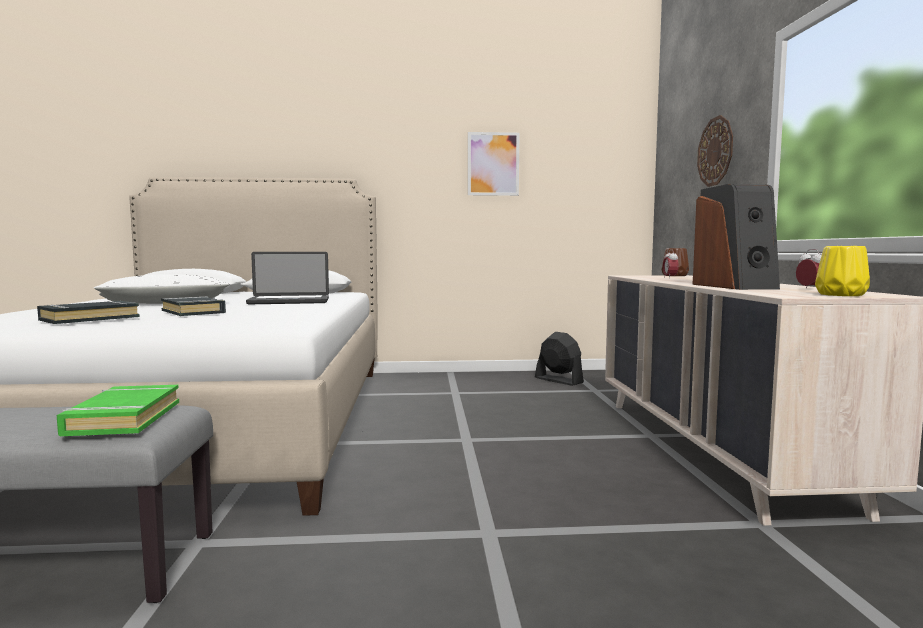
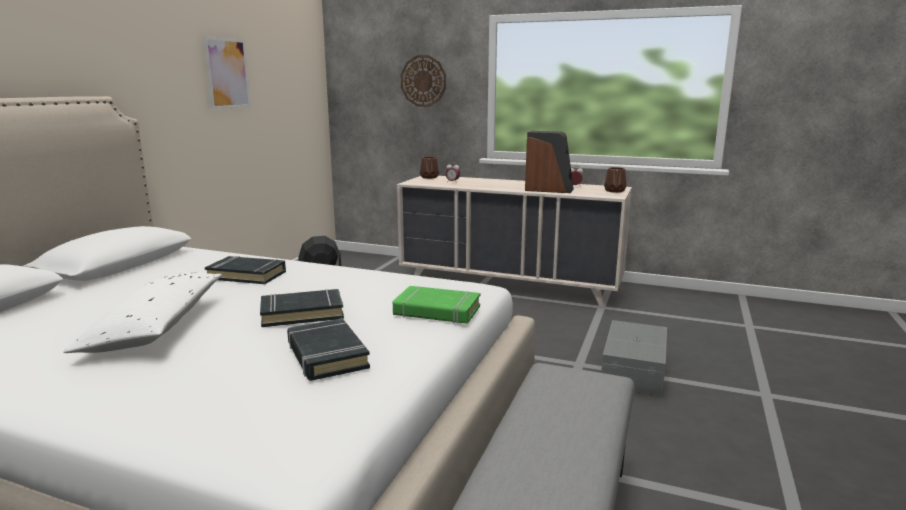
camera: 65 degrees left, 10 degrees up
(123, 418) = (582, 380): green book -> green book (437, 311)
(289, 301) = (247, 275): laptop -> black book
(513, 585) = (635, 370): none -> grey storage box
(840, 294) = (614, 191): yellow vase -> brown vase

